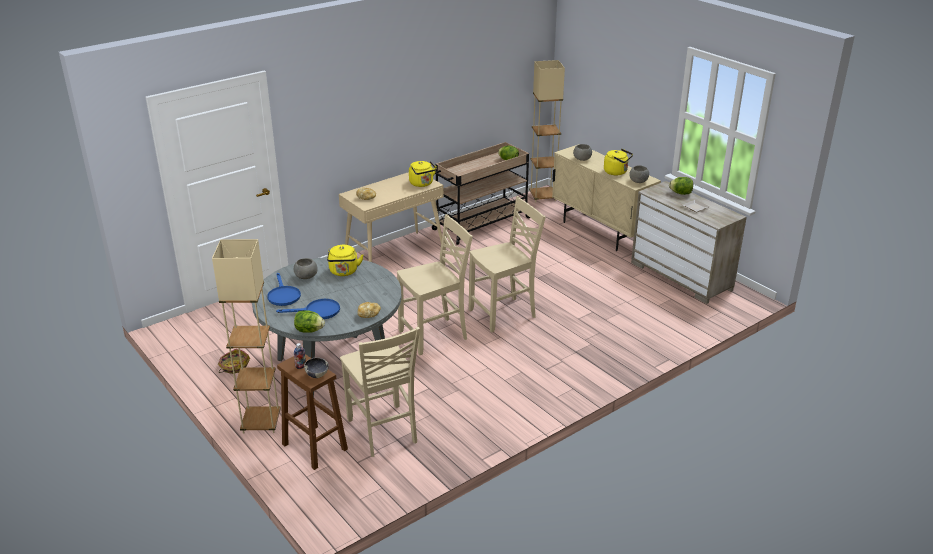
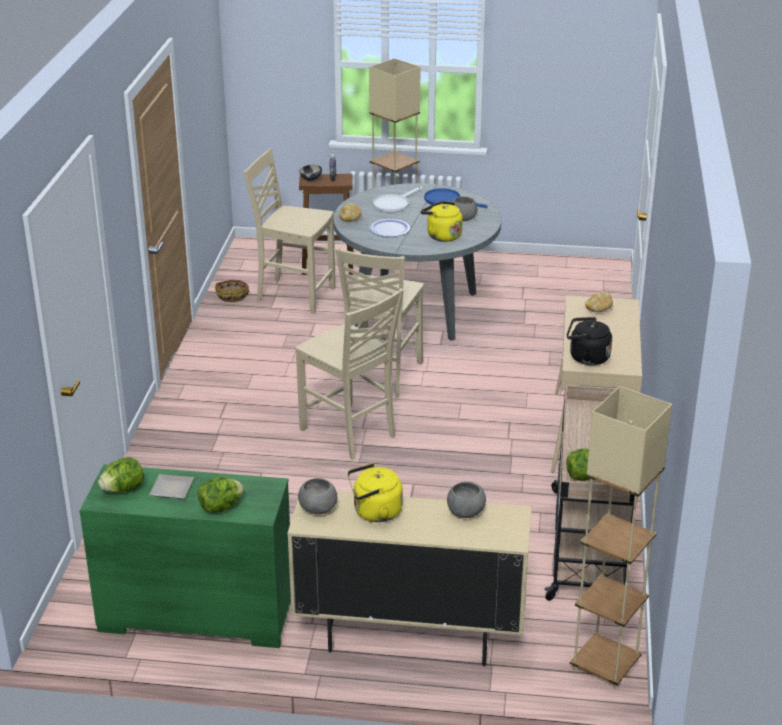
camera: 135 degrees right, 0 degrees up
(234, 366) = (495, 273): basket -> basket (232, 295)
(309, 330) = (371, 192): lettuce -> lettuce (123, 489)
(317, 311) = (394, 204): blue frying pan -> white frying pan
(362, 293) = (389, 229): none -> plate
(422, 184) = (586, 358): yellow kettle -> black kettle
(504, 314) = (349, 433): beige chair -> beige chair turned 60 degrees counterclockwise
(681, 276) = (196, 616): beige dresser -> green dresser

